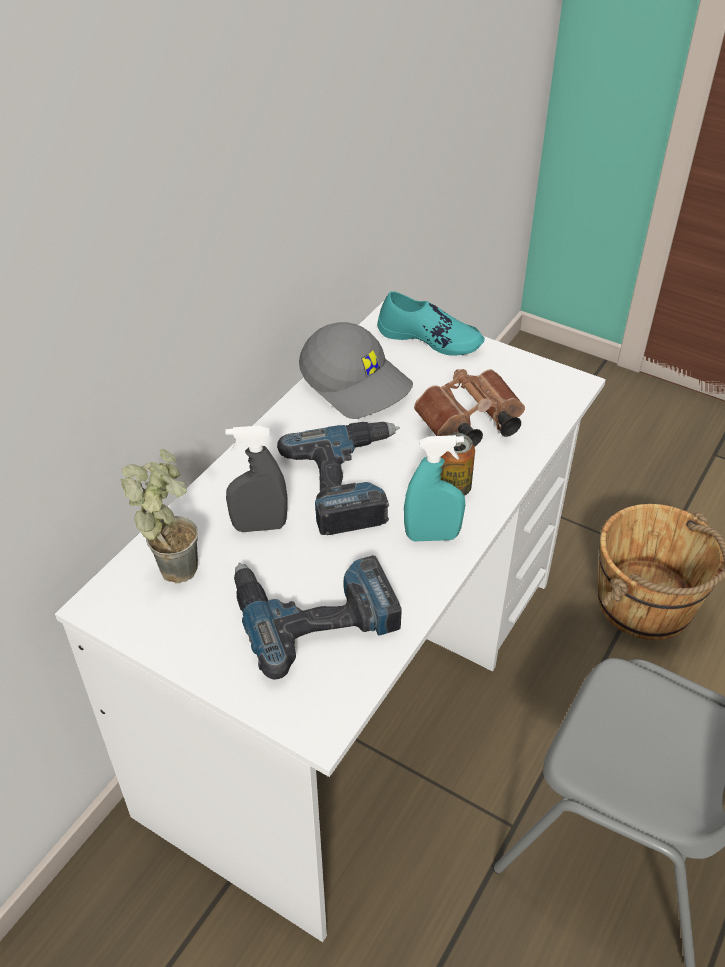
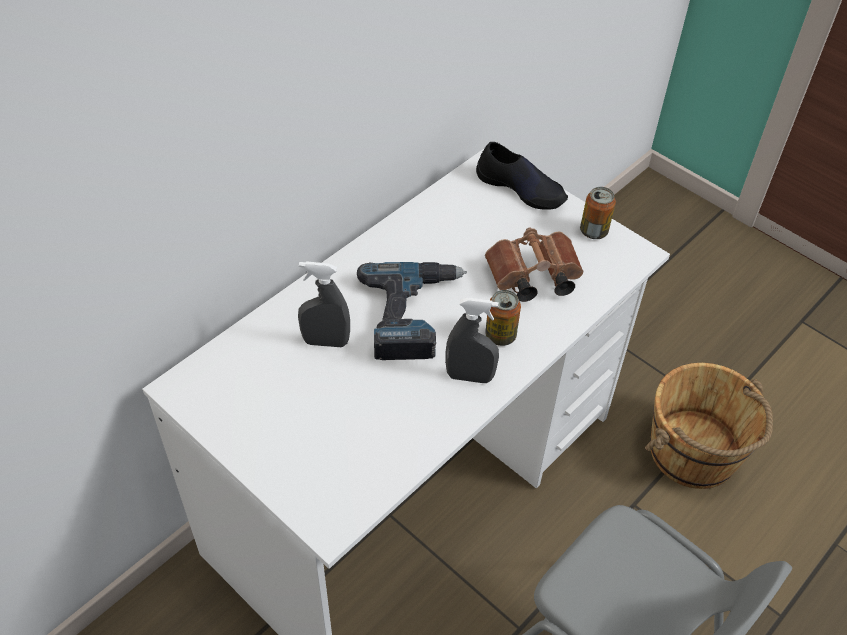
camera: 10 degrees right, 5 degrees up
(174, 562) = (247, 361): potted plant -> none
(314, 612) = (351, 427): power drill -> none
(357, 382) = (444, 221): grey cap -> none
(430, 338) = (521, 188): turquoise shoe -> black shoe
(432, 536) = (469, 376): turquoise spray bottle -> grey spray bottle
(520, 369) = (593, 231): none -> can

